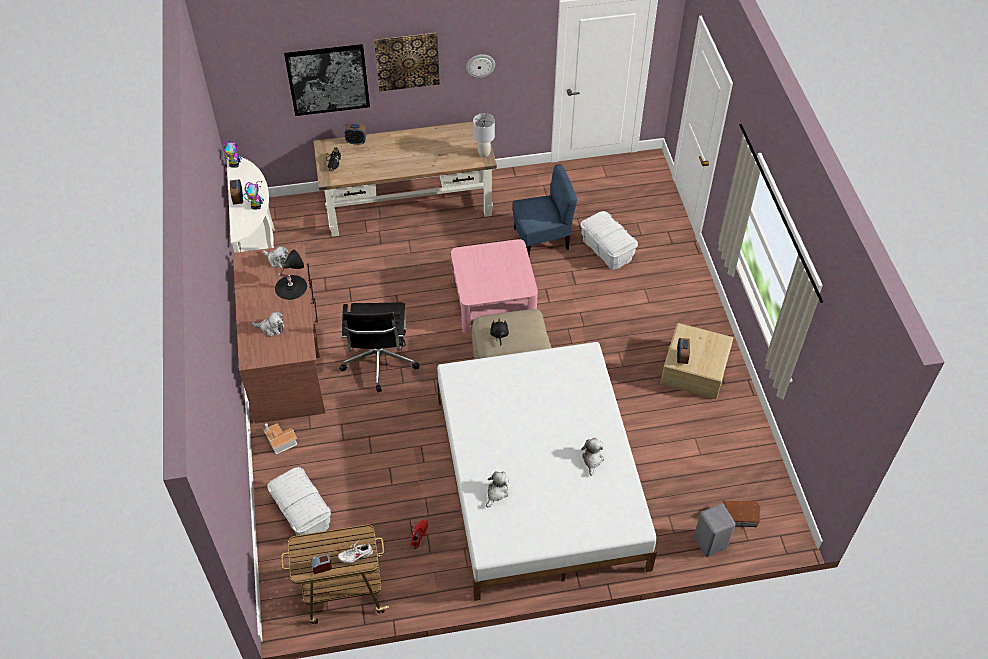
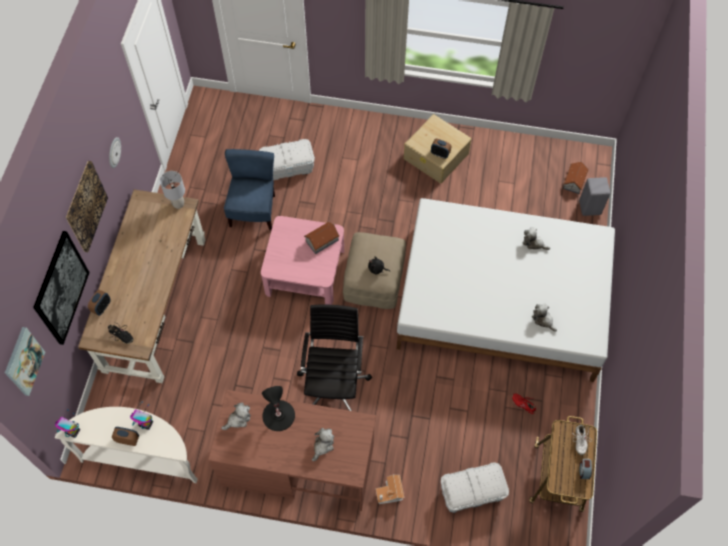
camera: 70 degrees left, 10 degrees up
(244, 74) = (23, 361): none -> picture
(379, 362) = (334, 383): black office chair -> black office chair turned 105 degrees counterclockwise
(512, 282) = (321, 240): none -> toy house

